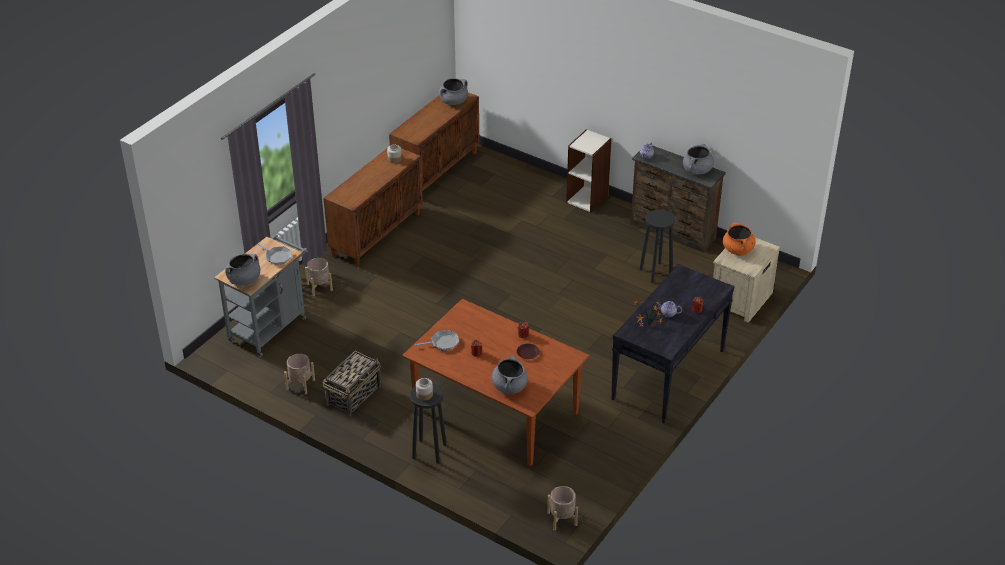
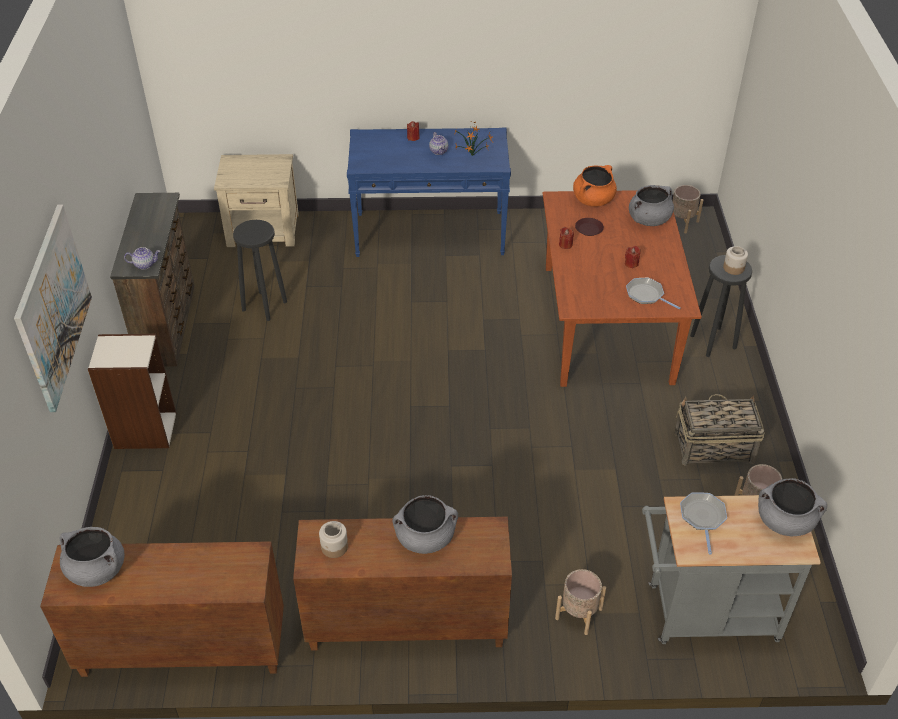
camera: 125 degrees left, 5 degrees up
(577, 72) = (53, 307): none -> picture
(668, 375) = (430, 234): black console table -> blue console table
(697, 170) = (148, 214): grey cooking pot -> grey cooking pot (425, 537)
(738, 250) = (252, 178): orange cooking pot -> orange cooking pot (593, 200)

